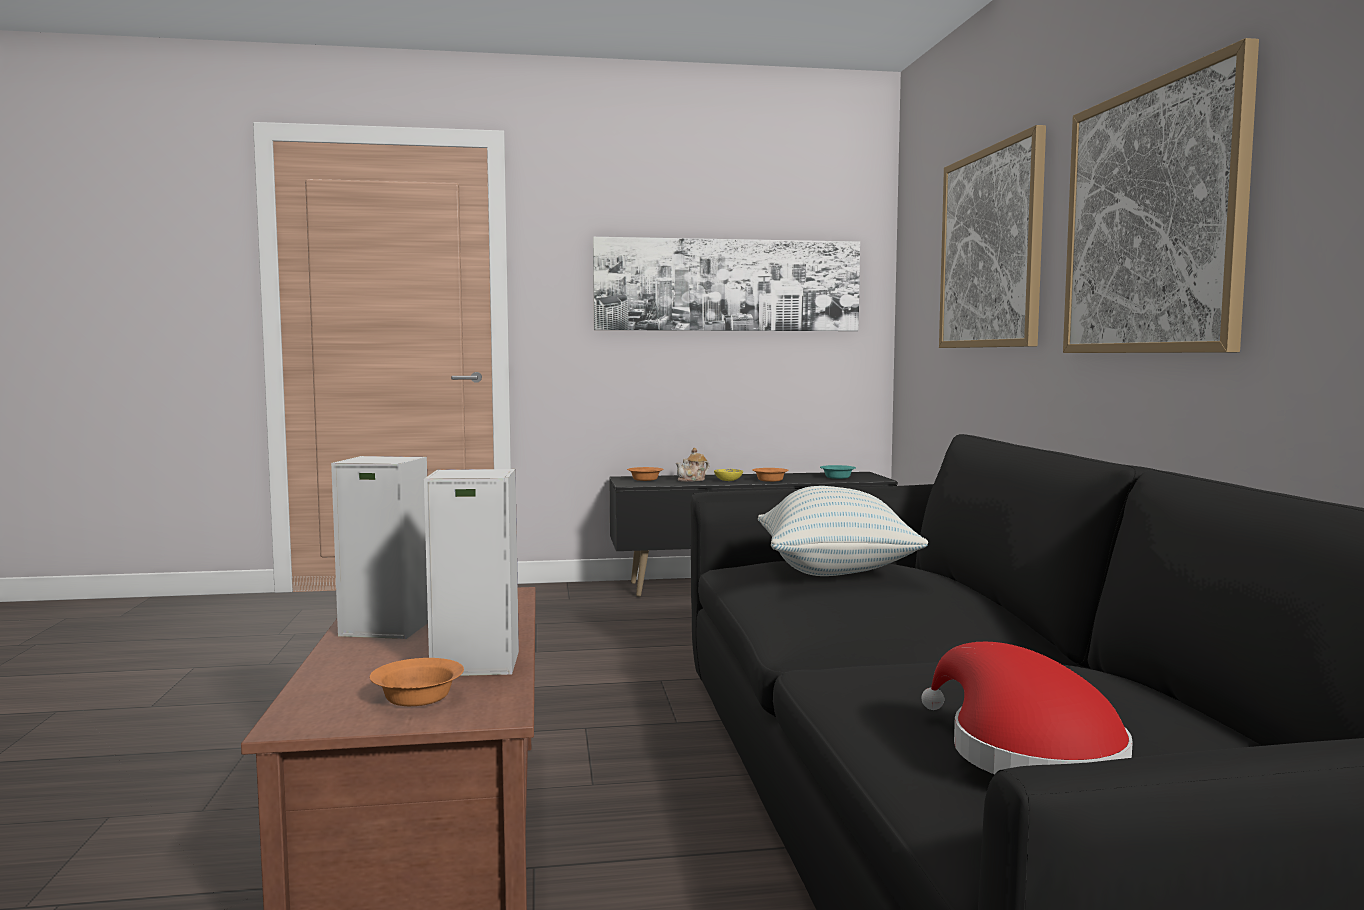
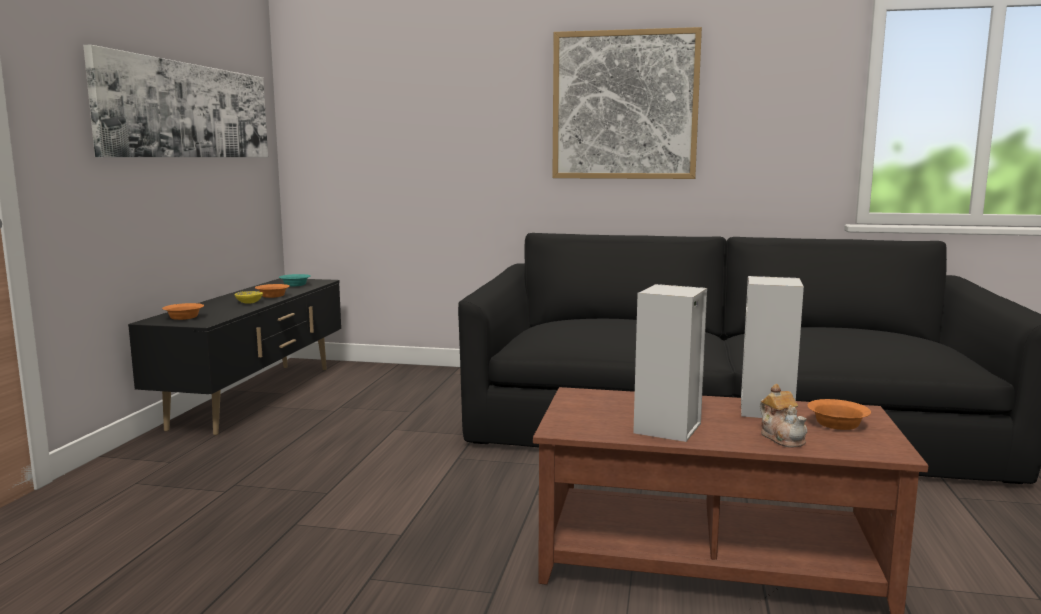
camera: 70 degrees left, 5 degrees up
(692, 480) = (222, 308): teapot -> teapot (782, 438)
(835, 571) = (595, 327): pillow -> none
(991, 249) = (445, 103): picture -> none
(1025, 752) = (908, 345): red hat -> none

